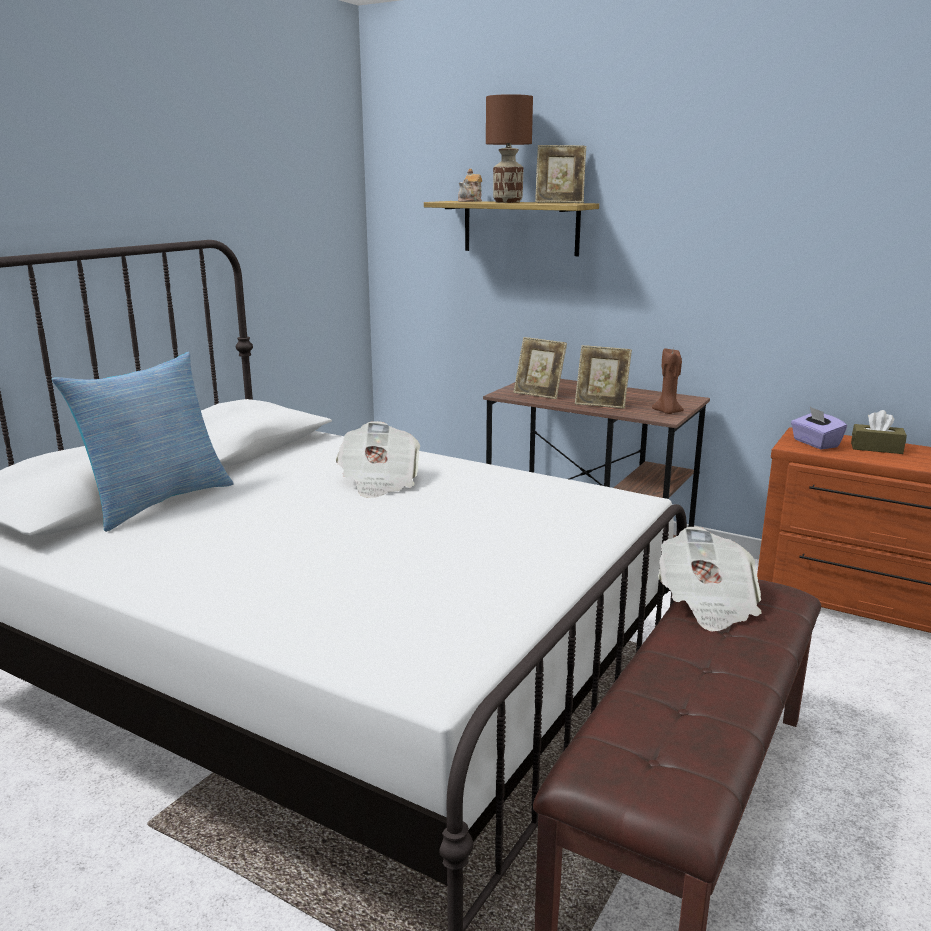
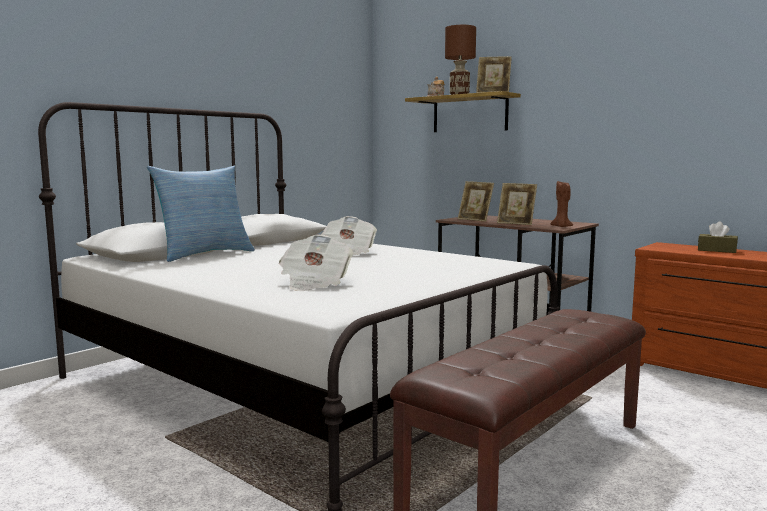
camera: 10 degrees right, 10 degrees down
(707, 604) = (554, 320): newspaper -> newspaper (314, 283)
(815, 443) = (670, 247): purple tissue box -> none

